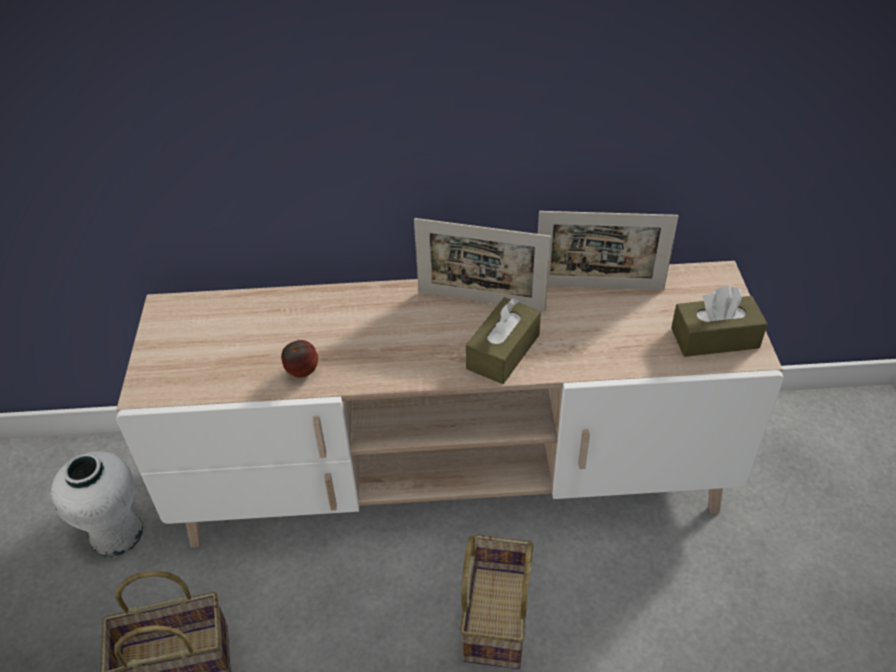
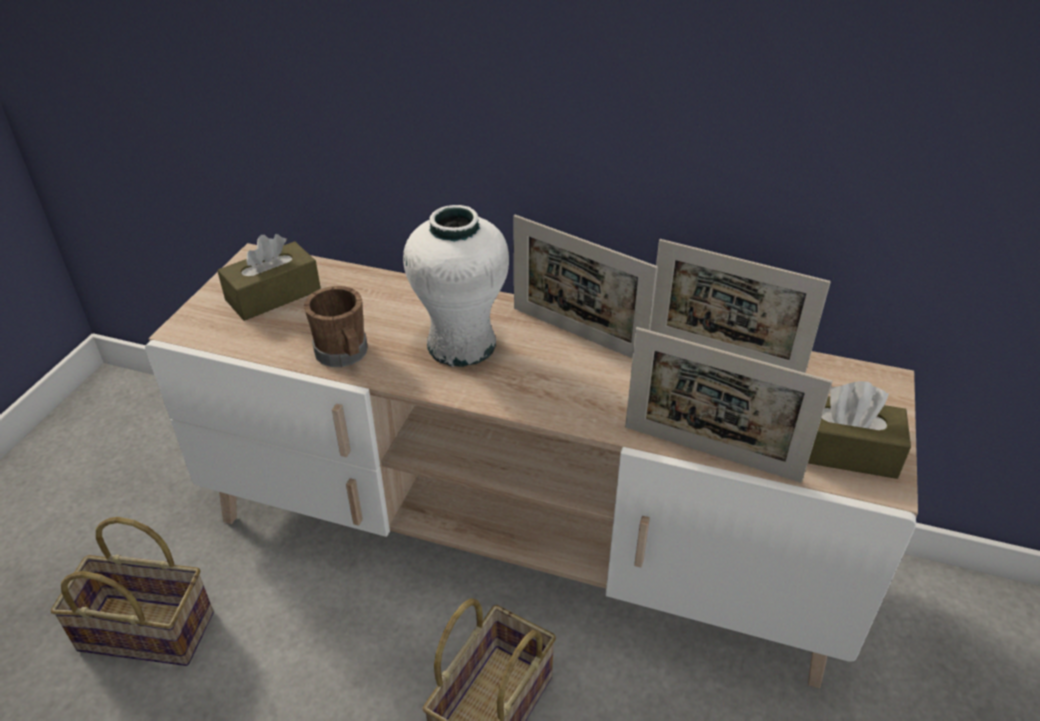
camera: 20 degrees right, 5 degrees down
(116, 534) = (164, 486): white vase -> white vase (460, 344)
(302, 373) = (344, 355): apple -> brown mug
(503, 352) = (571, 393): brown tissue box -> brown tissue box (273, 295)
(628, 368) = (710, 453): none -> picture frame

